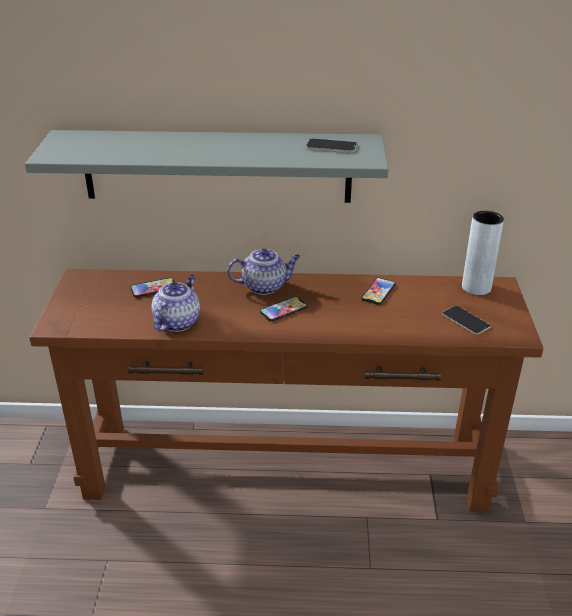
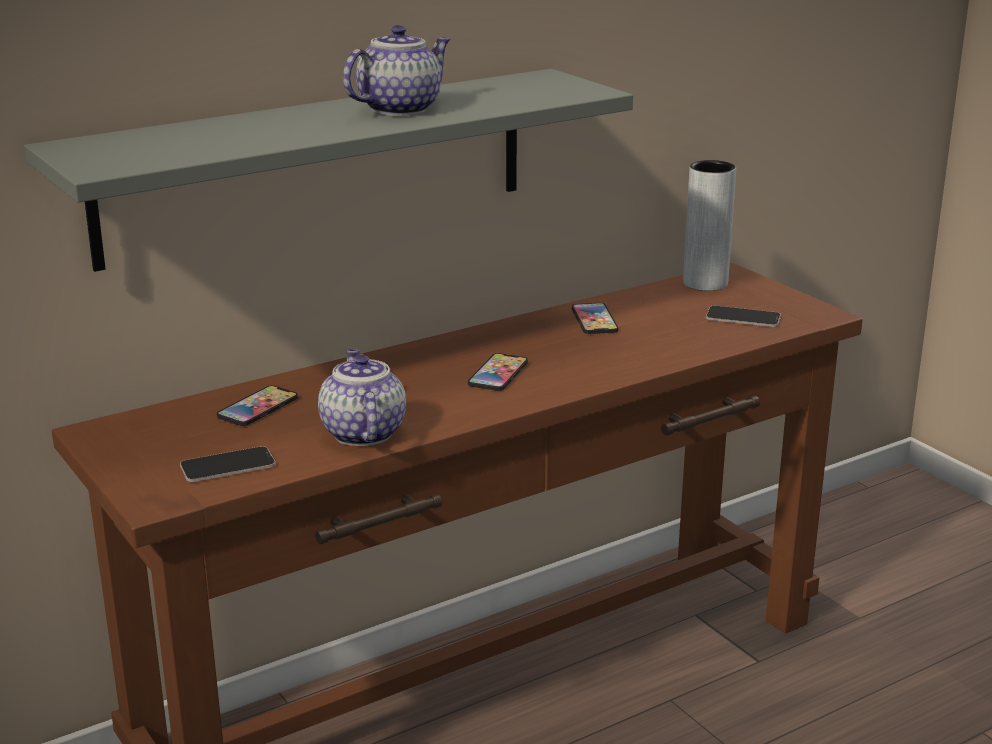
camera: 35 degrees left, 10 degrees down
(265, 286) = (429, 357): teapot -> teapot (400, 108)
(331, 146) = (515, 88): phone -> phone (228, 466)

